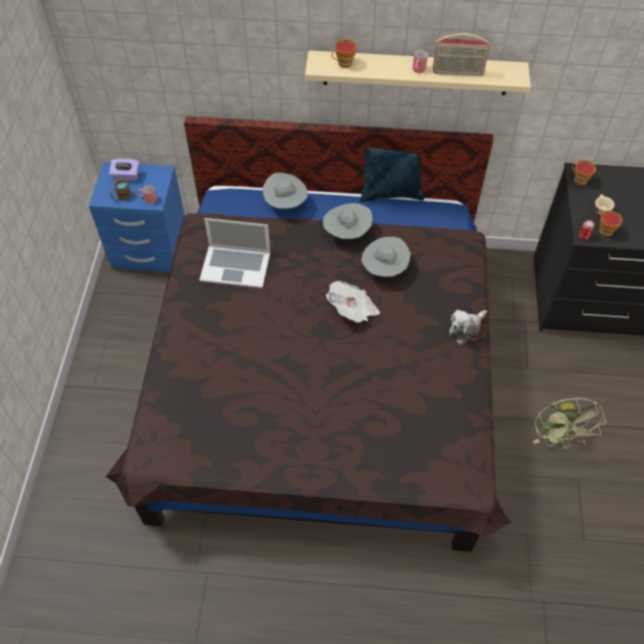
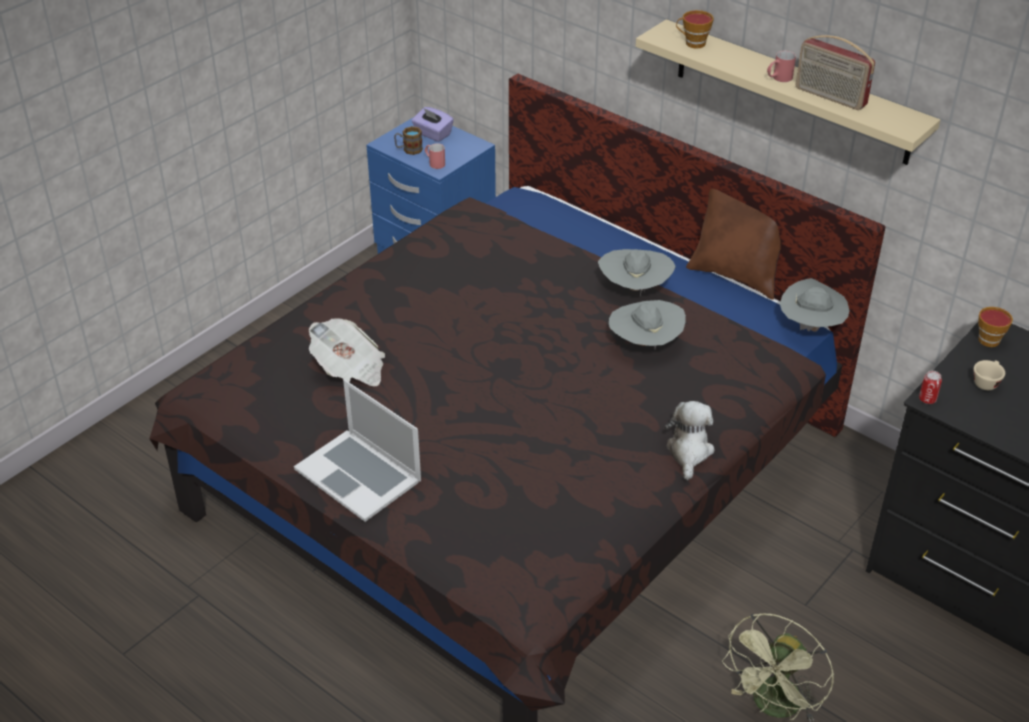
camera: 35 degrees right, 15 degrees down
(235, 266) = (469, 264): laptop -> laptop (358, 474)
(286, 204) = (589, 232): grey hat -> grey hat (811, 327)
(353, 310) = (563, 366): newspaper -> newspaper (349, 369)
(391, 193) = (736, 276): blue pillow -> brown pillow
(465, 329) = (689, 452): plush toy -> plush toy turned 105 degrees clockwise
(607, 230) = (970, 408): cup -> none

